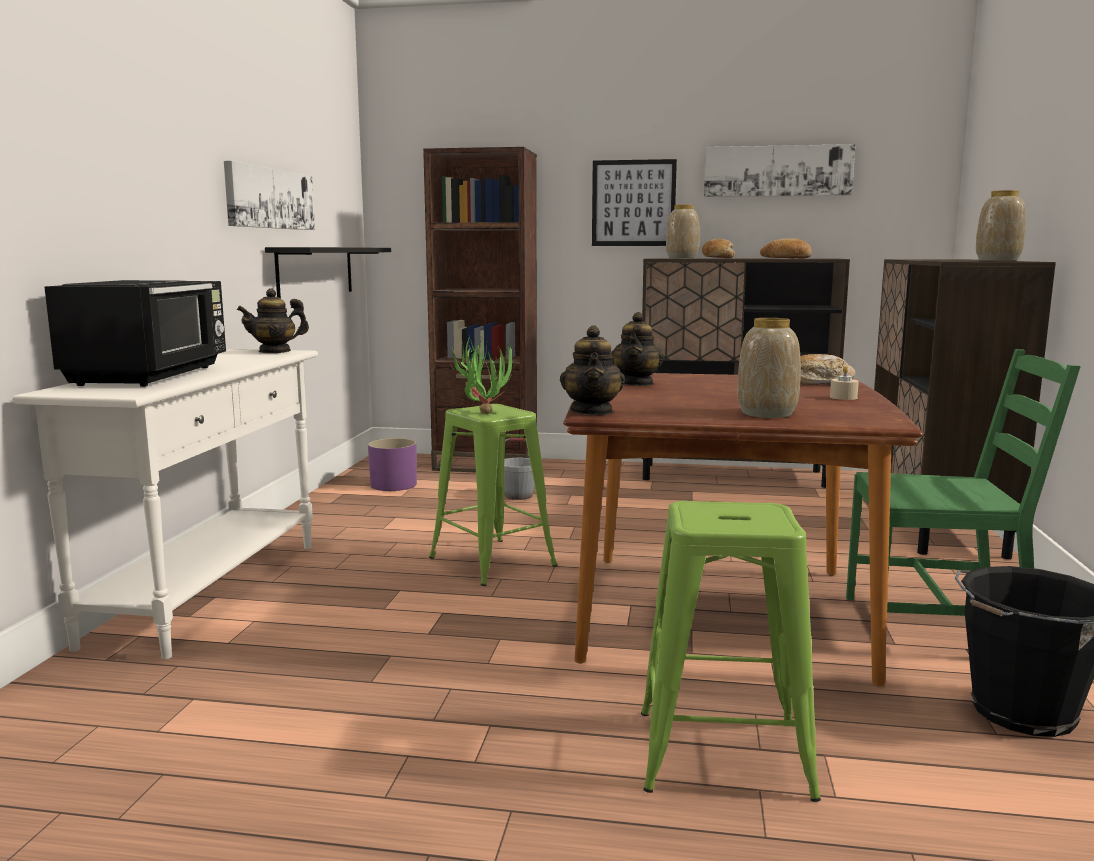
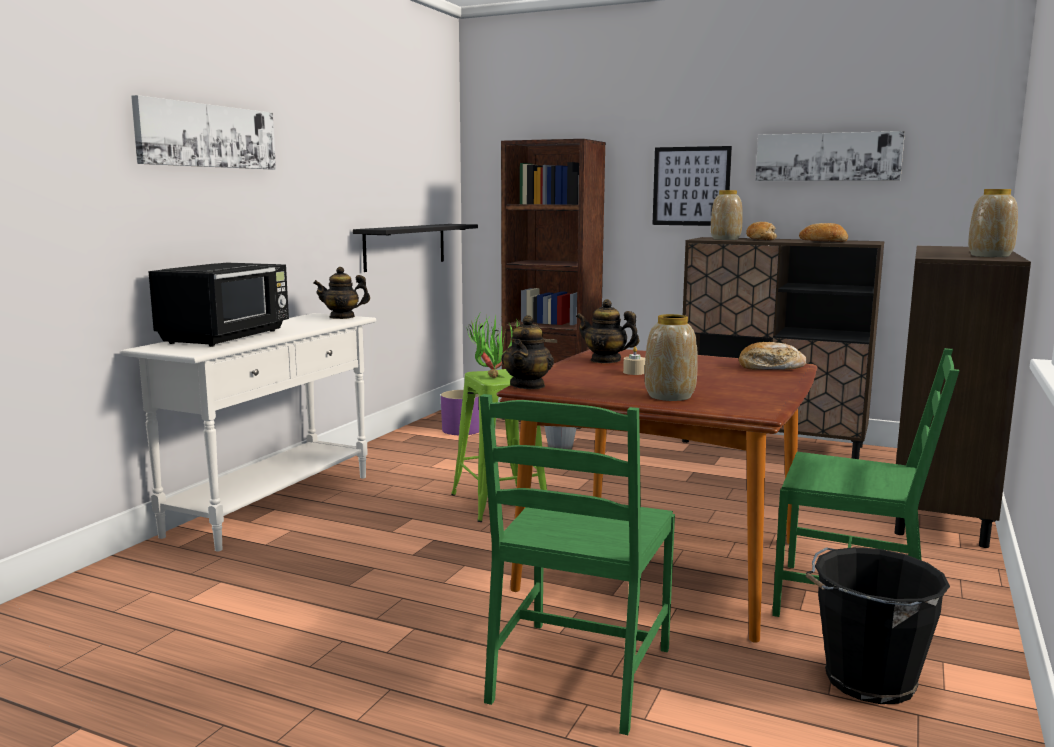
camera: 15 degrees right, 0 degrees up
(270, 199) = (359, 189): picture -> picture (207, 136)
(636, 383) = (606, 360): teapot -> teapot turned 90 degrees clockwise
(725, 754) = (579, 675): green stool -> green chair
(843, 397) = (766, 384): beige candle -> beige candle (634, 372)

